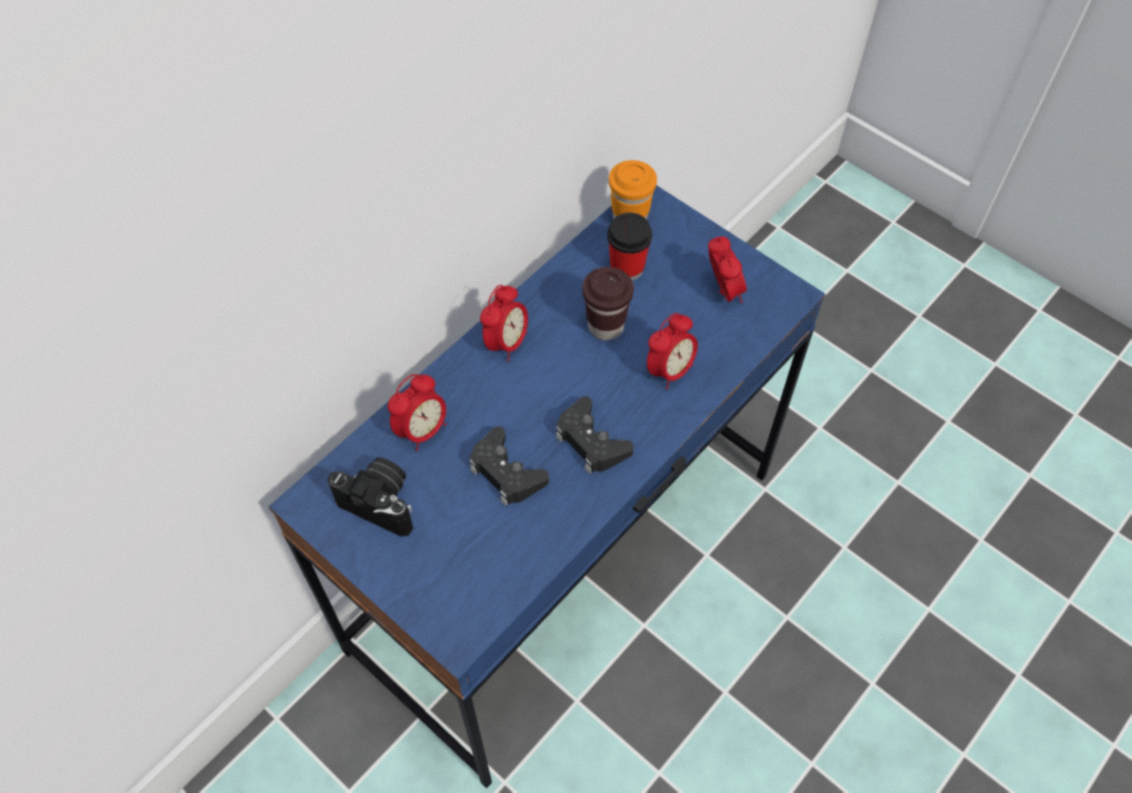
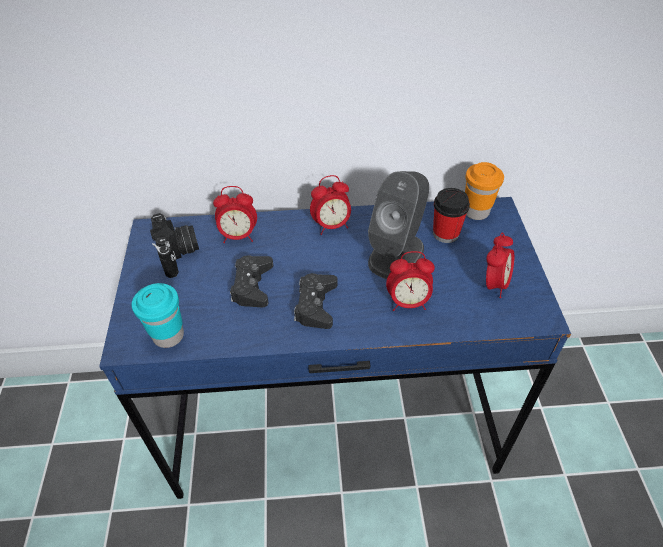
camera: 45 degrees right, 10 degrees down
(487, 591) = (168, 336): none -> turquoise cup
(606, 326) = (396, 254): brown cup -> grey speaker

